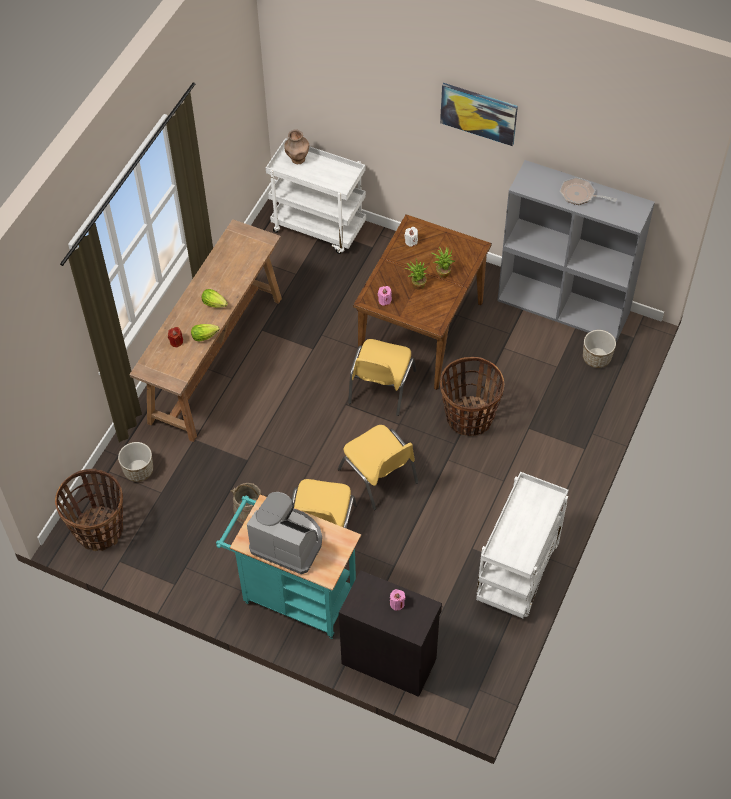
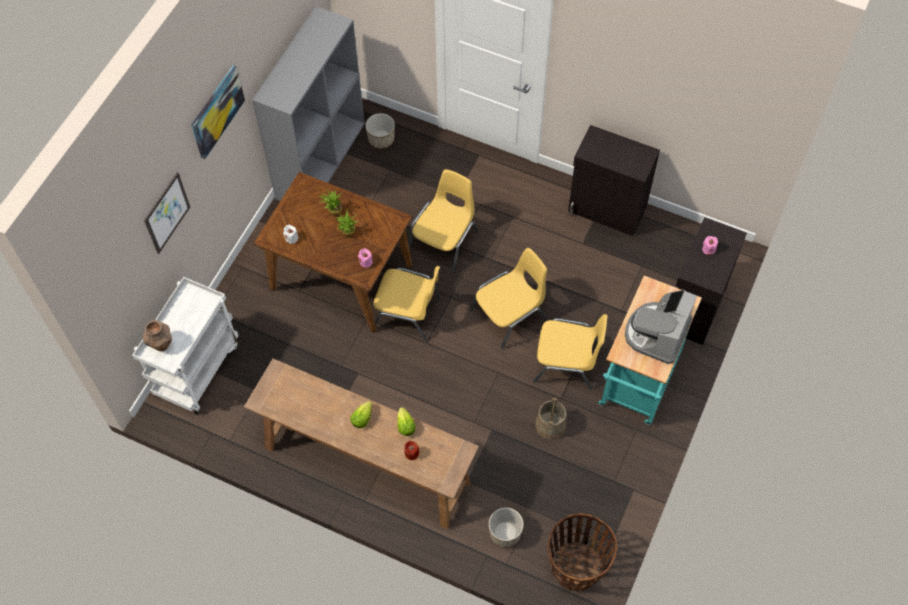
camera: 90 degrees left, 5 degrees up
(382, 105) = (167, 213): none -> picture
(469, 417) = (444, 240): basket -> yellow chair
(518, 575) = (607, 210): white cart -> black cabinet
(580, 195) = (302, 59): frying pan -> none

